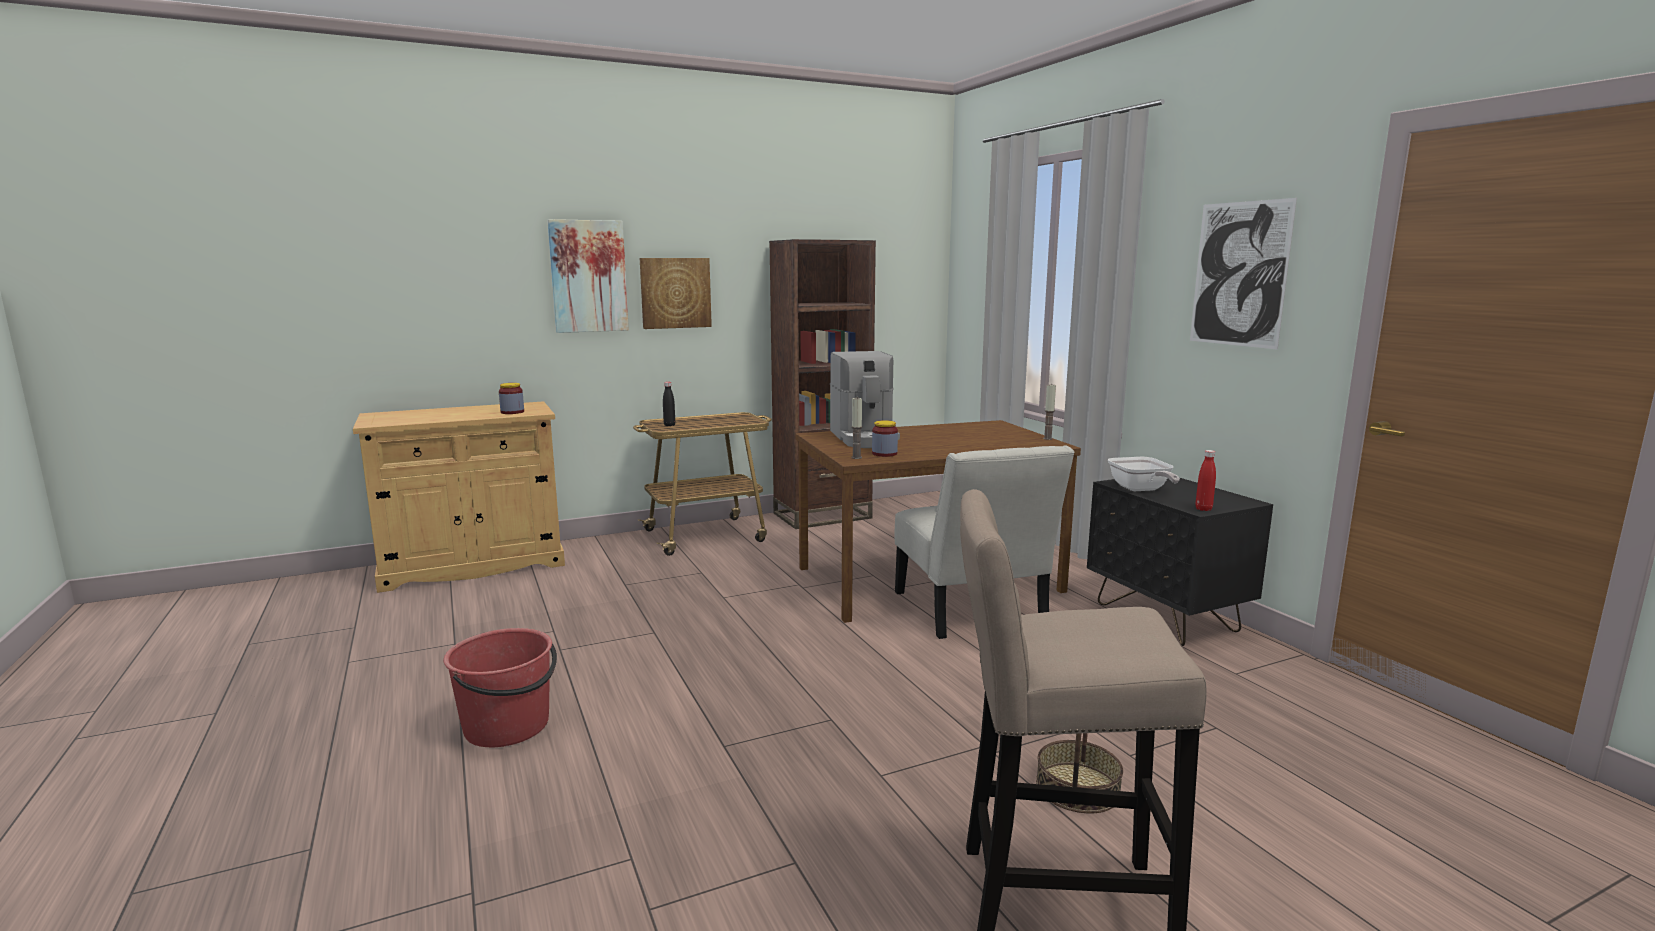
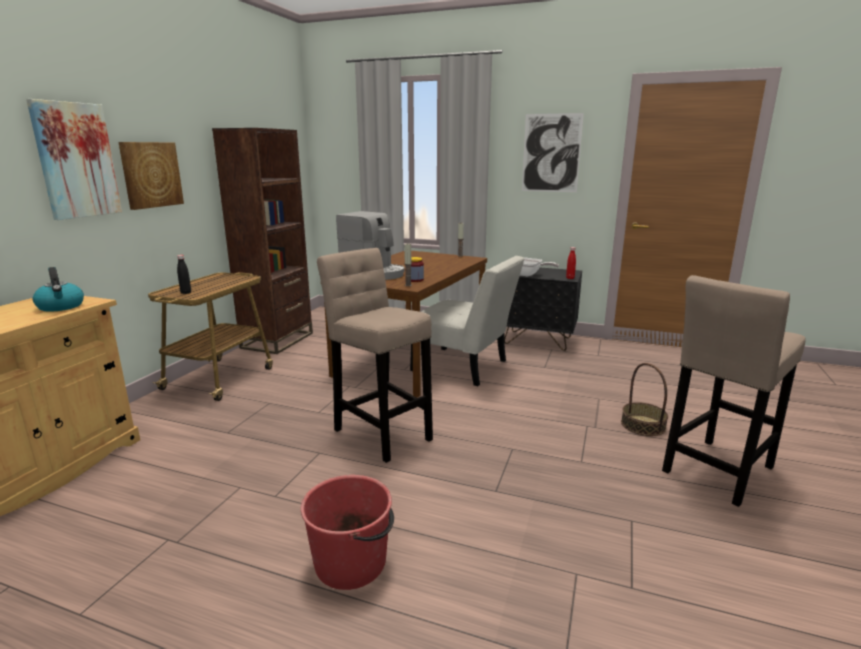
camera: 45 degrees left, 5 degrees up
(512, 412) = (61, 307): jar -> kettle
(738, 638) = (380, 432): none -> beige stool

